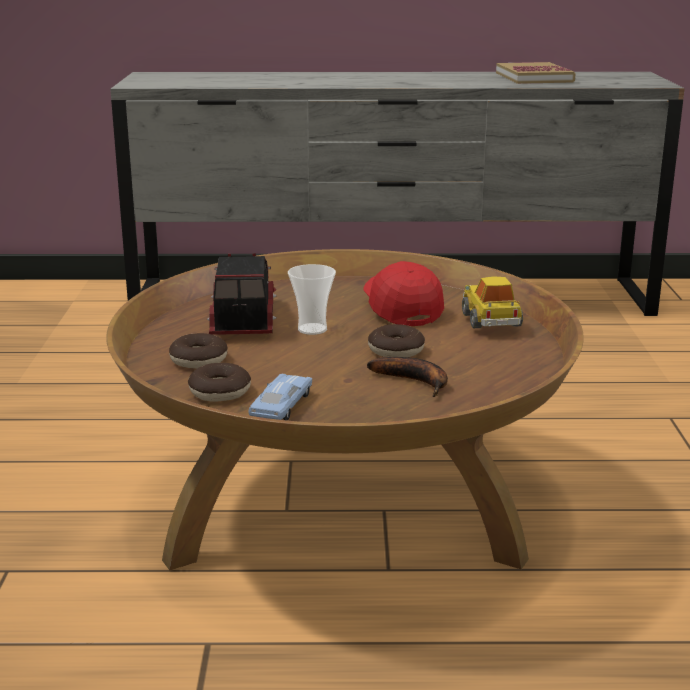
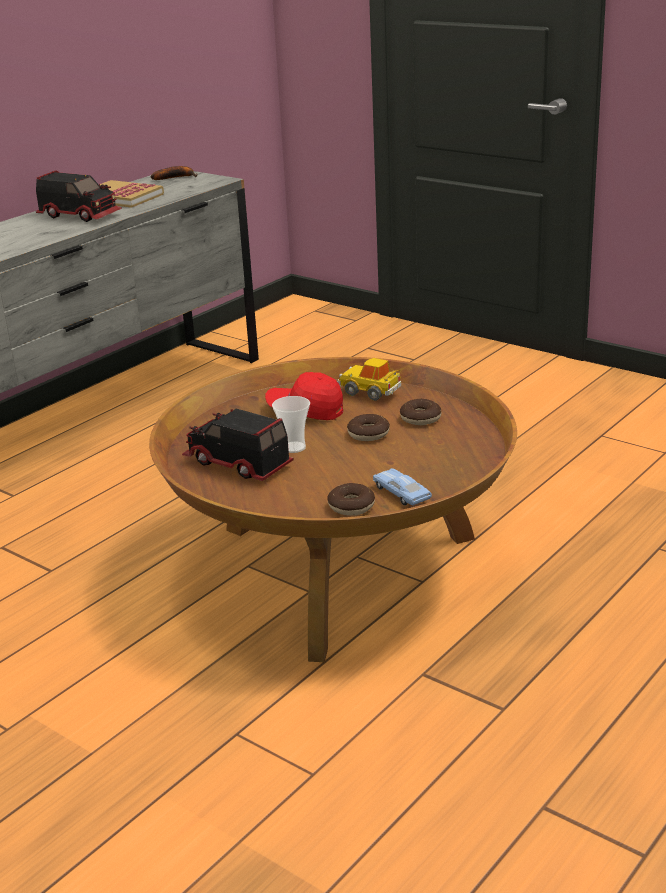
camera: 50 degrees left, 5 degrees up
(199, 360) = (288, 499): donut -> donut (420, 418)
(416, 381) = (421, 444): banana -> banana (176, 177)
(462, 79) = (80, 215): none -> toy truck

